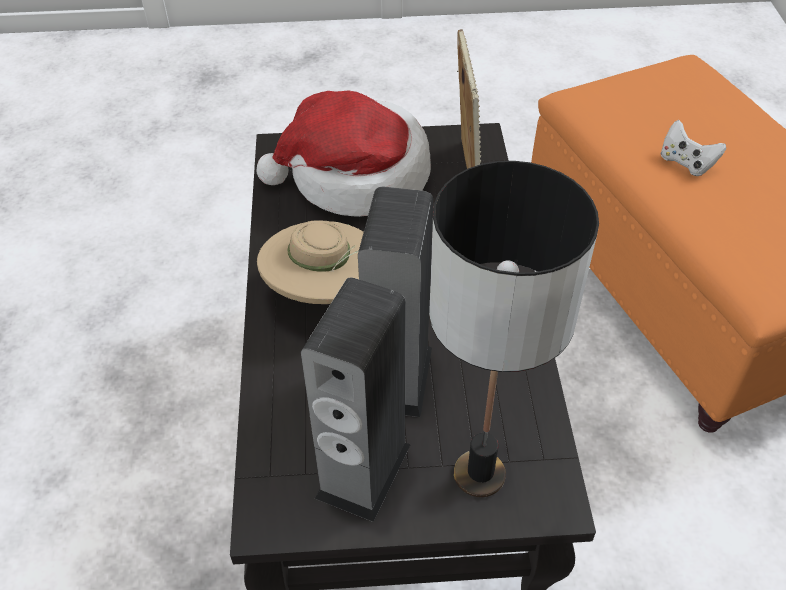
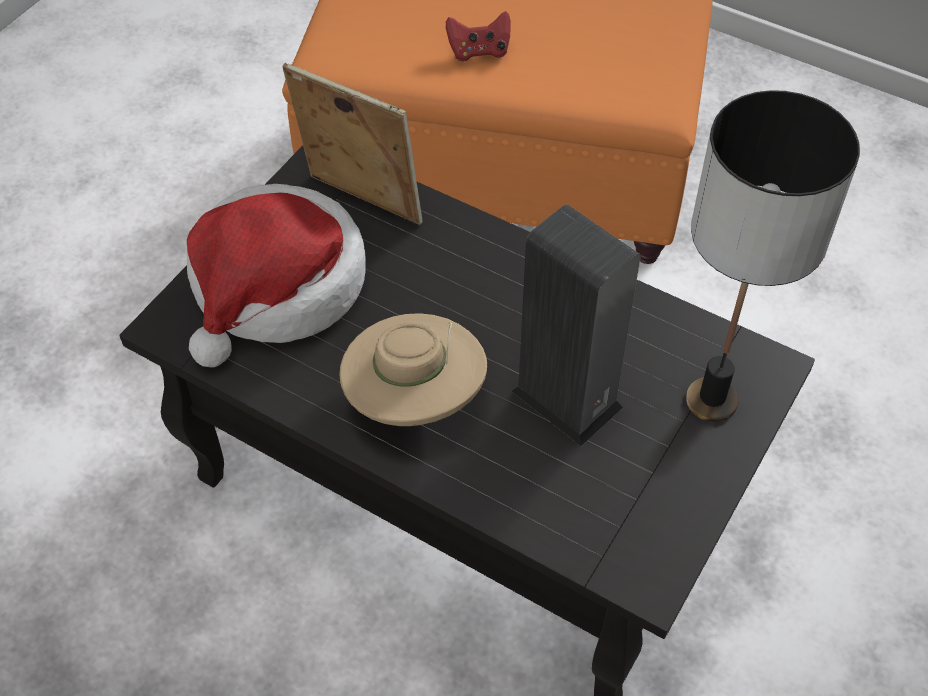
camera: 55 degrees left, 5 degrees up
(363, 470) = (649, 480): speaker -> none
(686, 163) = (479, 51): white game controller -> red game controller

